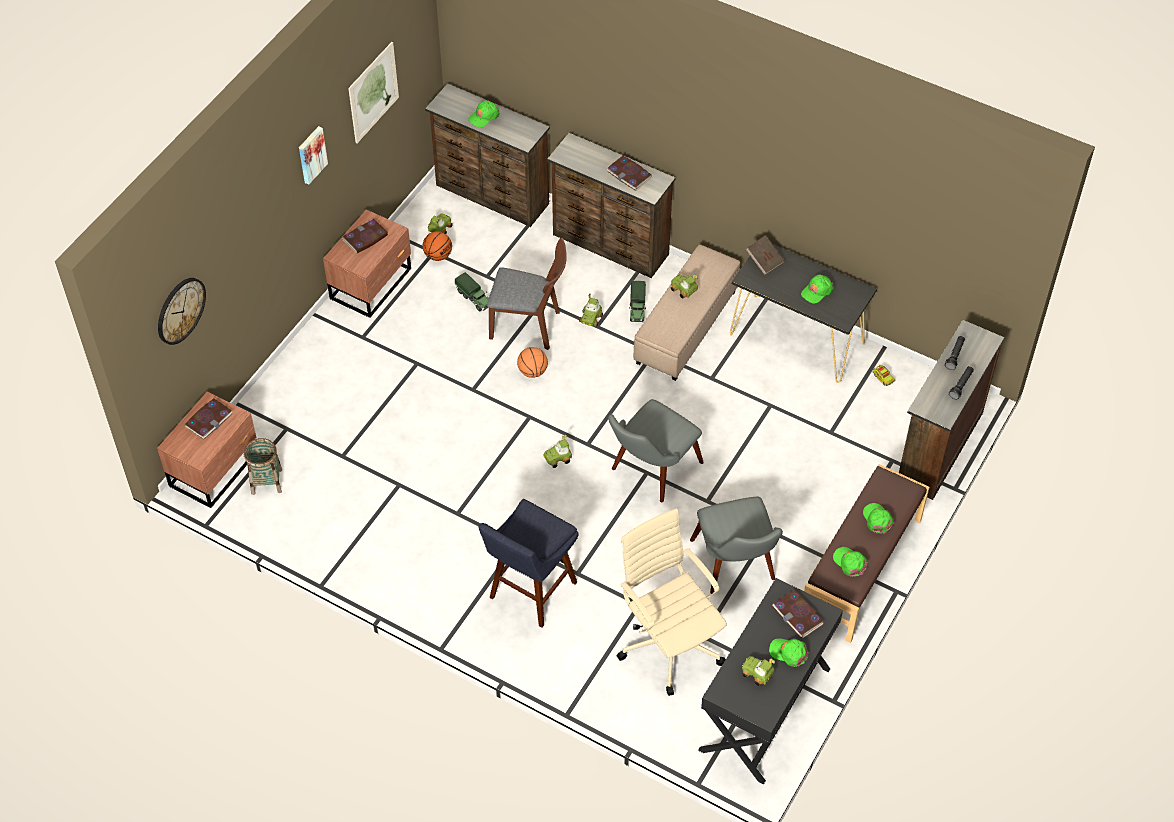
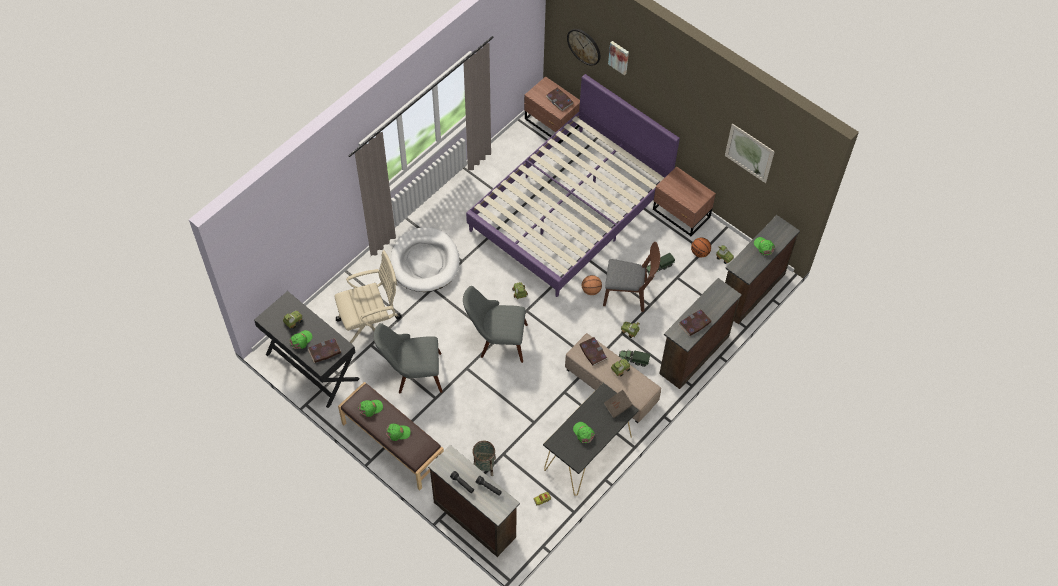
camera: 100 degrees right, 5 degrees up
(267, 481) = (537, 146): basket -> basket (484, 465)
(311, 154) = (693, 112): picture -> picture (619, 57)
(365, 238) = (690, 190): book -> book (593, 352)
(389, 418) = (570, 209): none -> purple bed
(530, 326) = (629, 295): brown chair -> brown chair turned 105 degrees counterclockwise
(530, 594) = (425, 262): blue stool -> white dog bed
(649, 472) = (496, 340): grey chair -> grey chair turned 45 degrees counterclockwise

